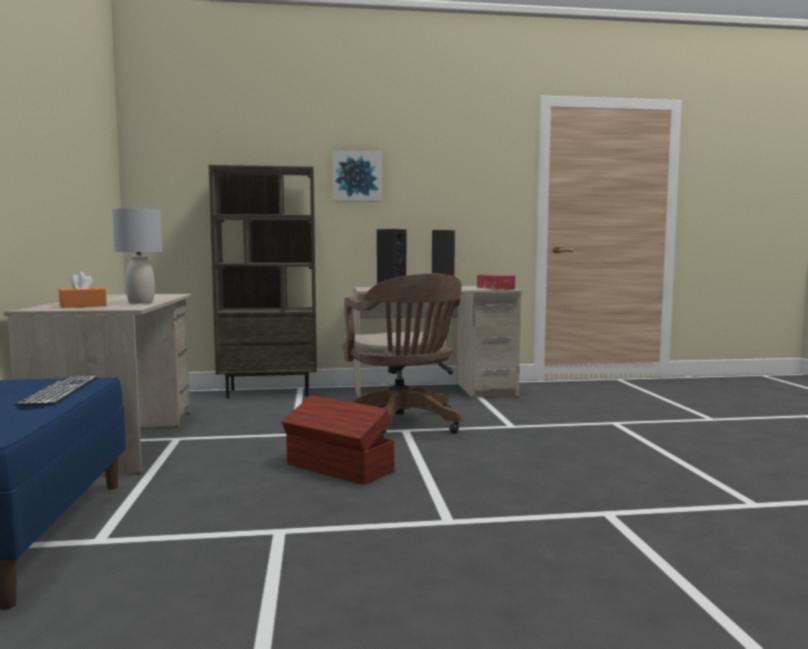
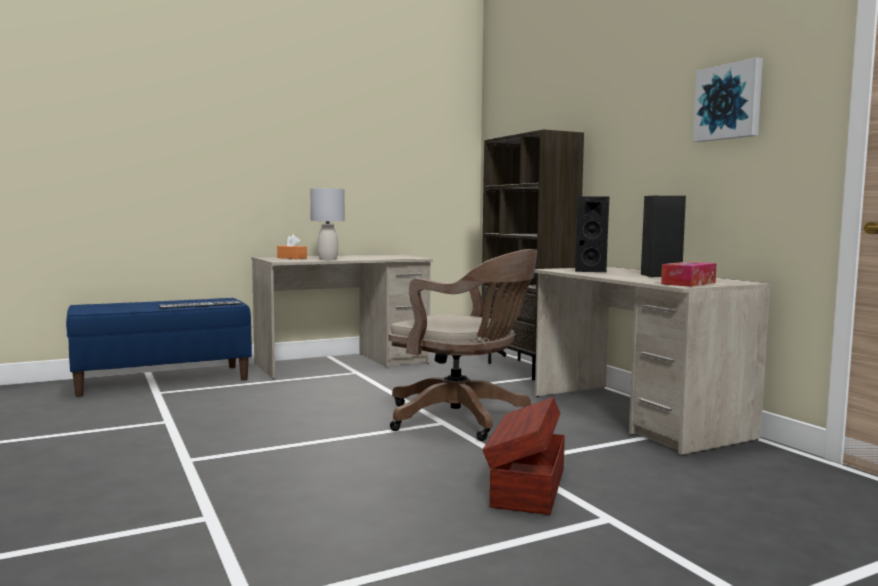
camera: 70 degrees right, 0 degrees up
(339, 468) = (307, 417): brown storage box -> brown storage box (526, 487)
(356, 176) = (622, 131): picture -> picture (729, 102)
(402, 425) = (463, 420): brown office chair -> brown office chair turned 105 degrees counterclockwise

